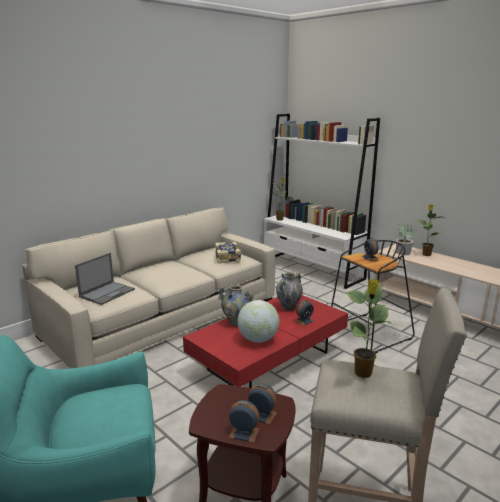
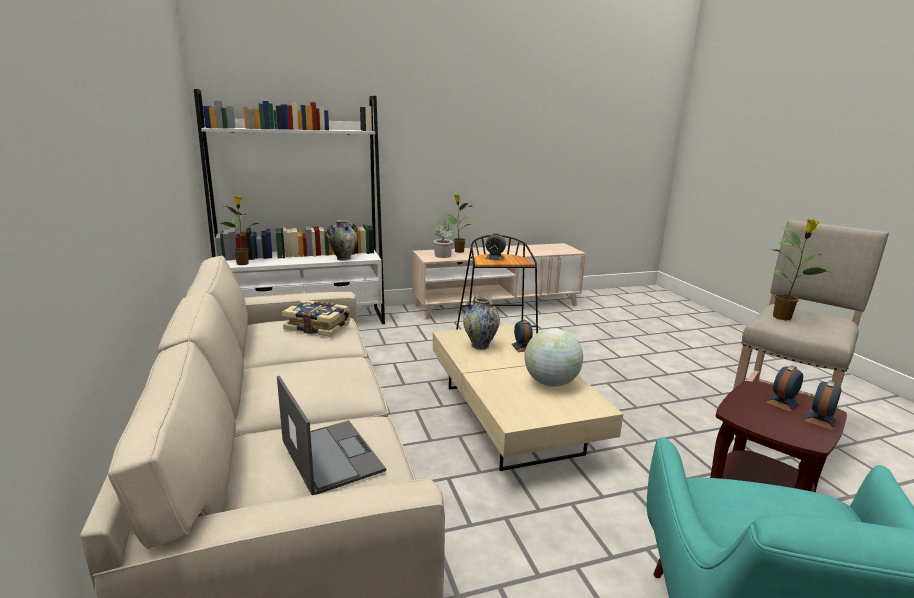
camera: 65 degrees left, 0 degrees up
(235, 322) = (493, 385): vase -> vase (343, 258)
(268, 361) = (509, 418): red coffee table -> beige coffee table

